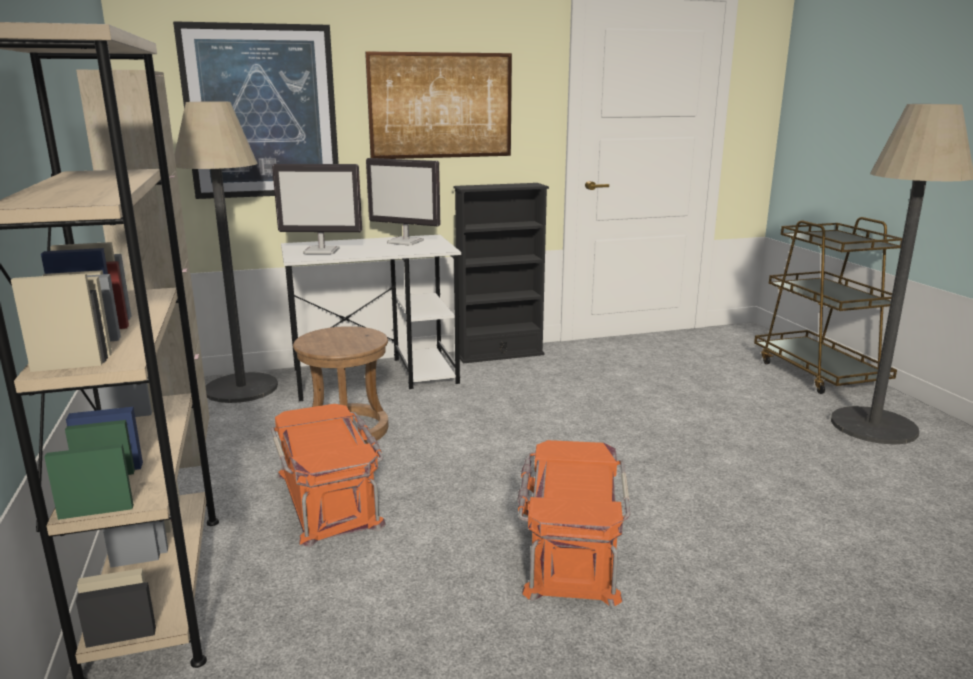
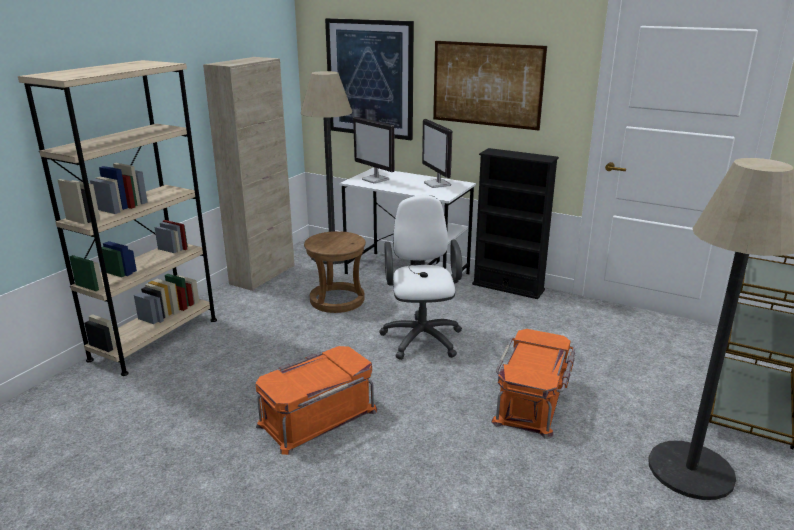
camera: 45 degrees right, 5 degrees up
(330, 498) = (269, 332): orange storage box -> orange storage box (533, 400)
(511, 425) = (421, 336): none -> white office chair

